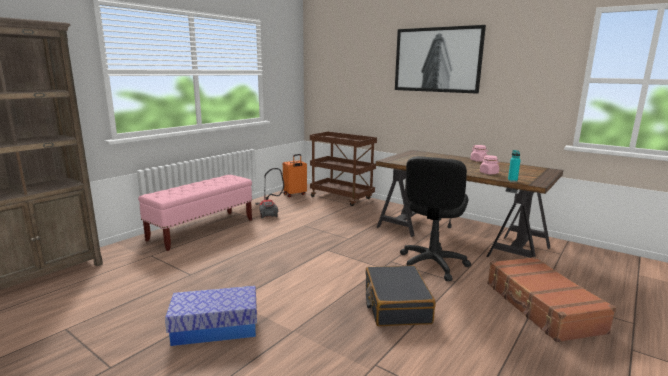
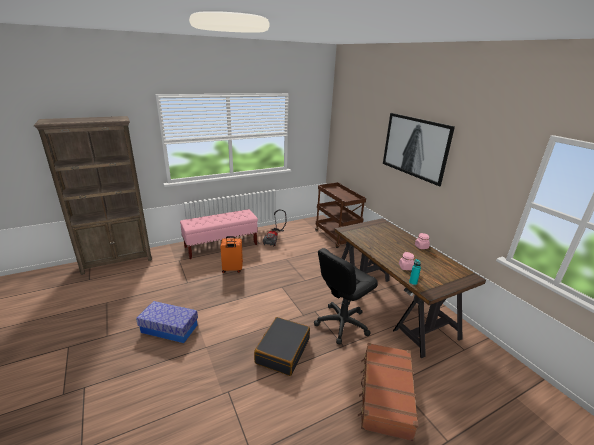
camera: 25 degrees right, 10 degrees up
(295, 194) = (305, 225): orange suitcase -> orange suitcase (232, 269)

